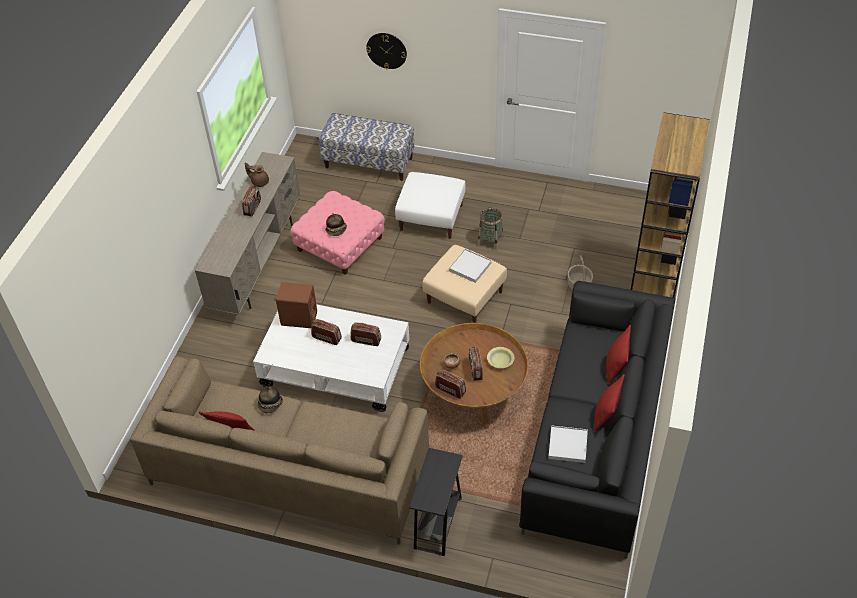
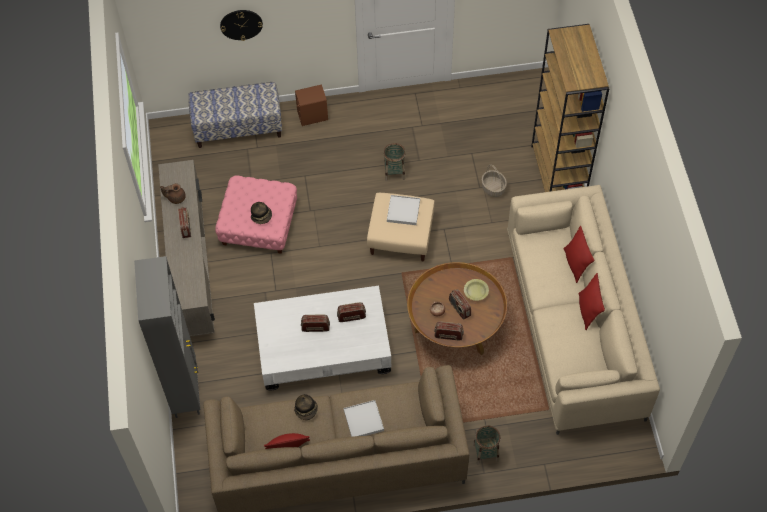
camera: 25 degrees left, 10 degrees up
(190, 358) = (186, 389): none -> grey cabinet
(299, 318) = (279, 318): brown speaker -> brown speaker (312, 116)
(431, 217) = (329, 166): white ottoman -> none
(438, 523) = (485, 452): black side table -> basket
(567, 445) = (571, 348): white tray -> white tray (363, 420)
(596, 435) = (574, 324): black sofa -> beige sofa

